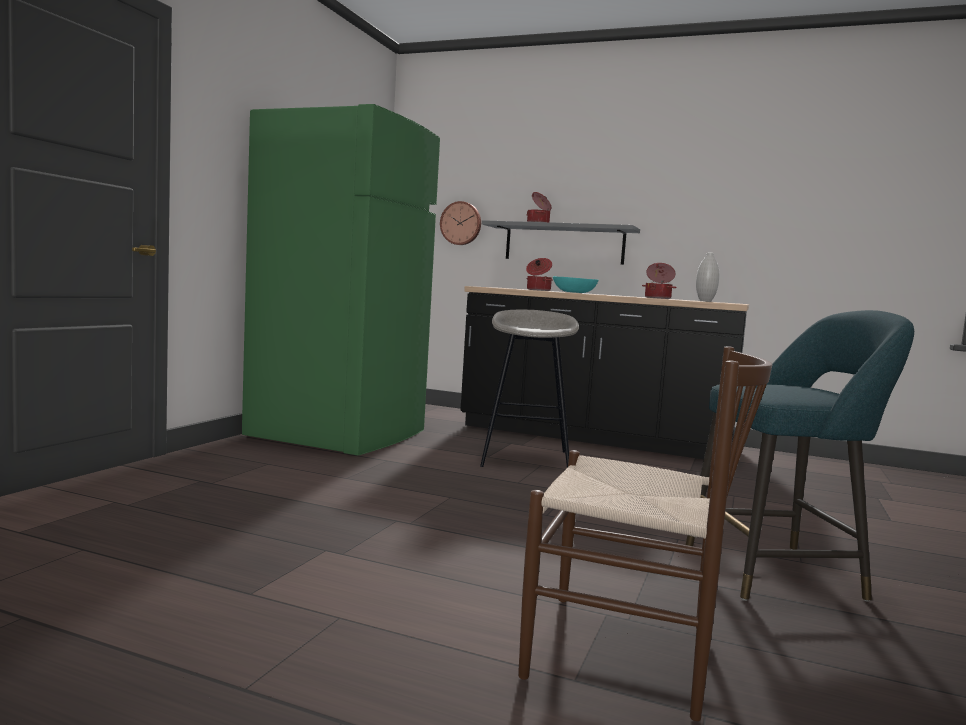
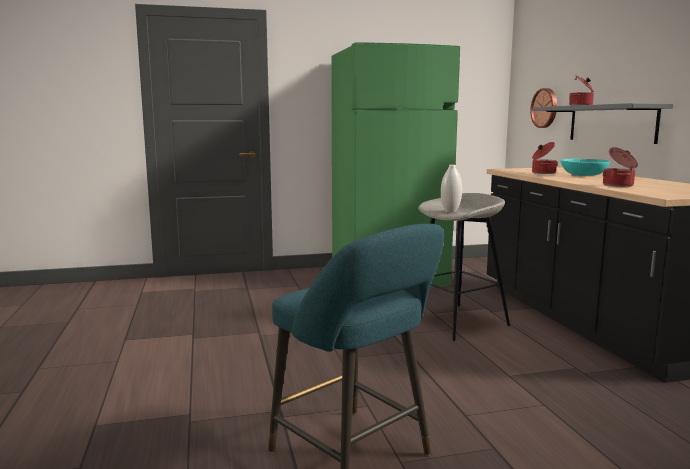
camera: 55 degrees right, 5 degrees up
(629, 655) = (138, 432): brown chair -> none
(705, 301) = (658, 191): white vase -> white vase (450, 211)

